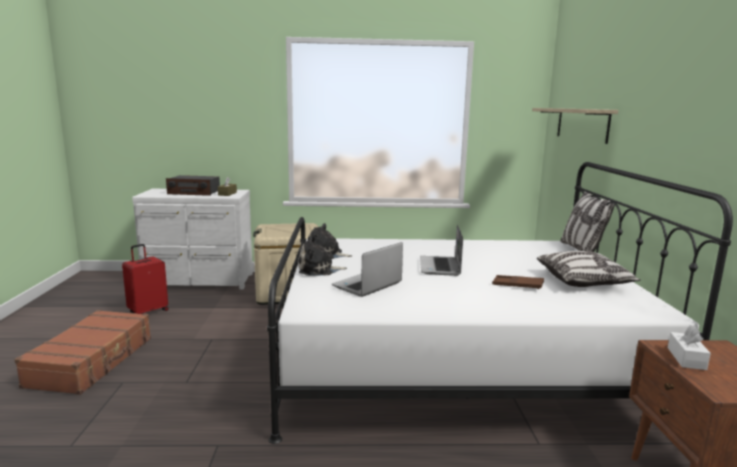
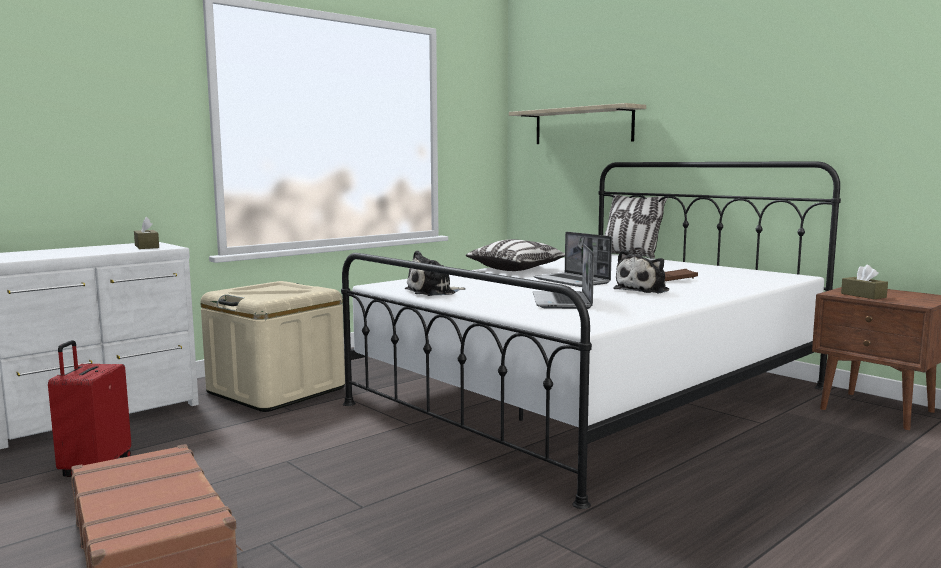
camera: 40 degrees left, 5 degrees down
(194, 192) = (78, 250): radio -> none
(318, 270) = (475, 302): plush toy -> plush toy (644, 290)
(583, 281) = (699, 271): pillow -> pillow (517, 269)
(686, 358) = (863, 295): white tissue box -> brown tissue box

